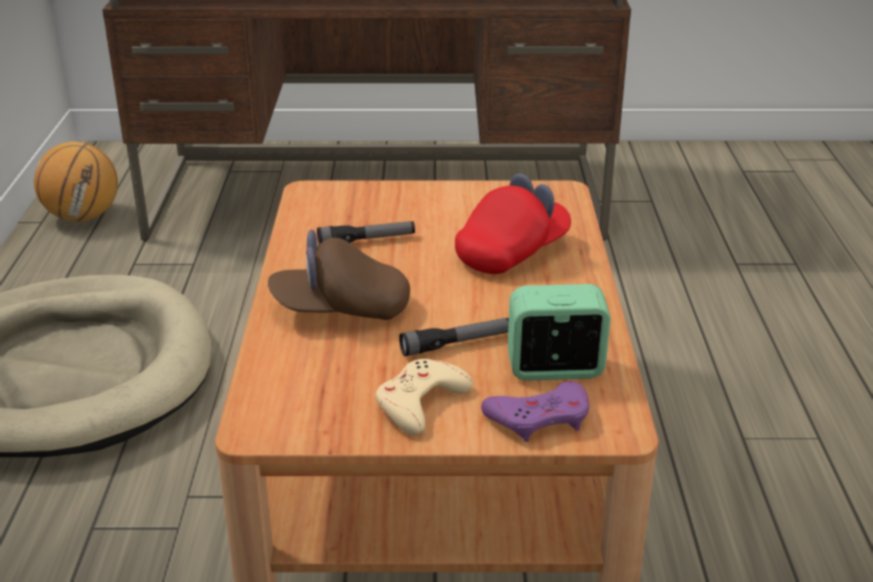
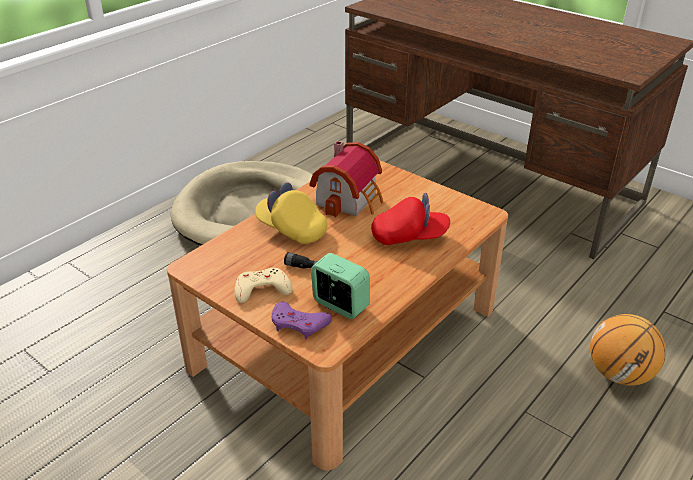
camera: 40 degrees right, 5 degrees up
(83, 217) = (335, 136): basketball -> basketball (620, 374)
(341, 310) = (291, 229): brown cap -> yellow cap
(366, 241) = (350, 199): flashlight -> toy house

